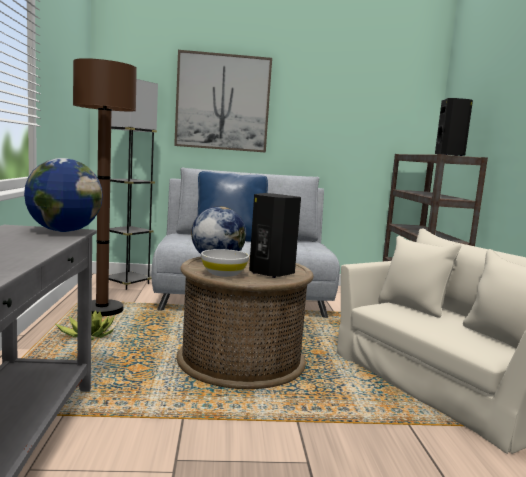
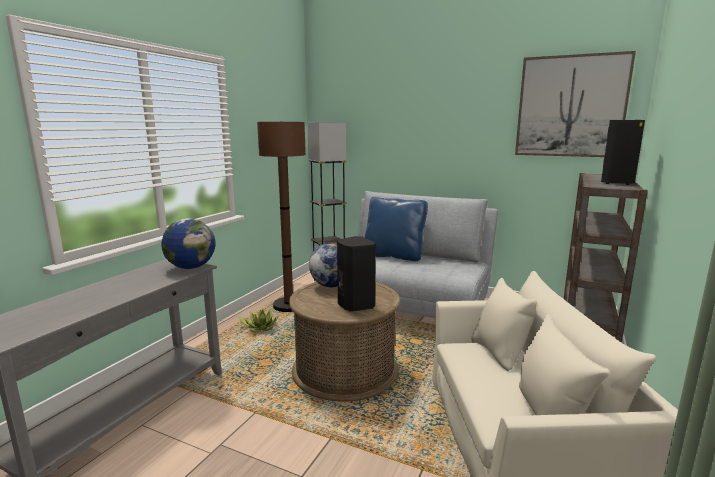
camera: 30 degrees right, 5 degrees up
(222, 102) = (405, 131): picture -> picture (570, 106)
(224, 273) = (314, 302): white bowl -> none

